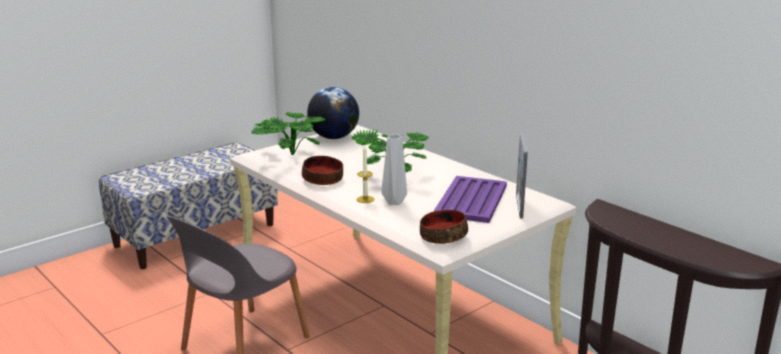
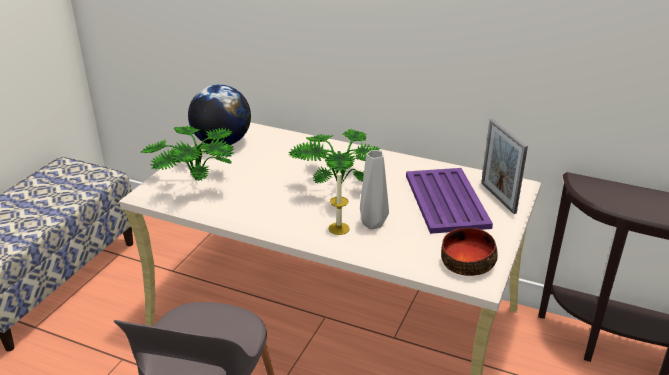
camera: 25 degrees left, 10 degrees up
(322, 179) = (265, 210): bowl -> none

